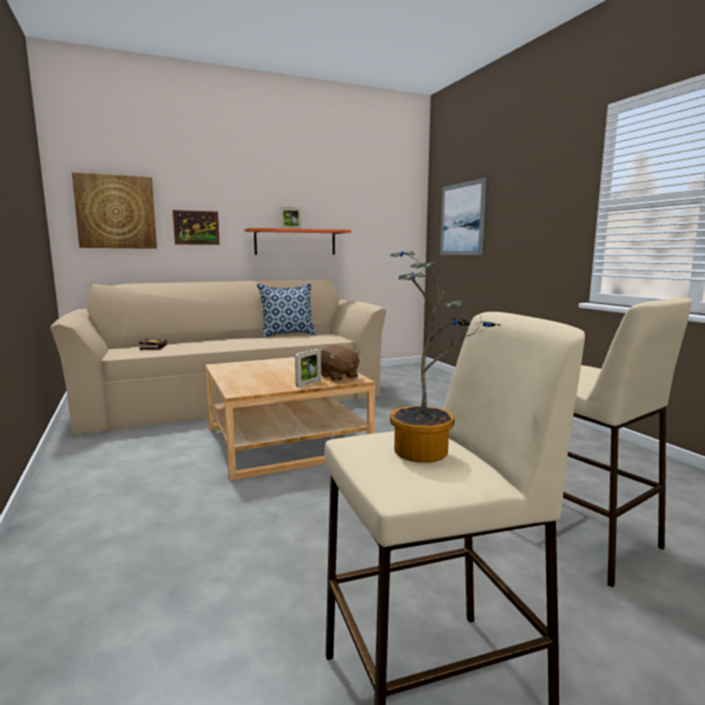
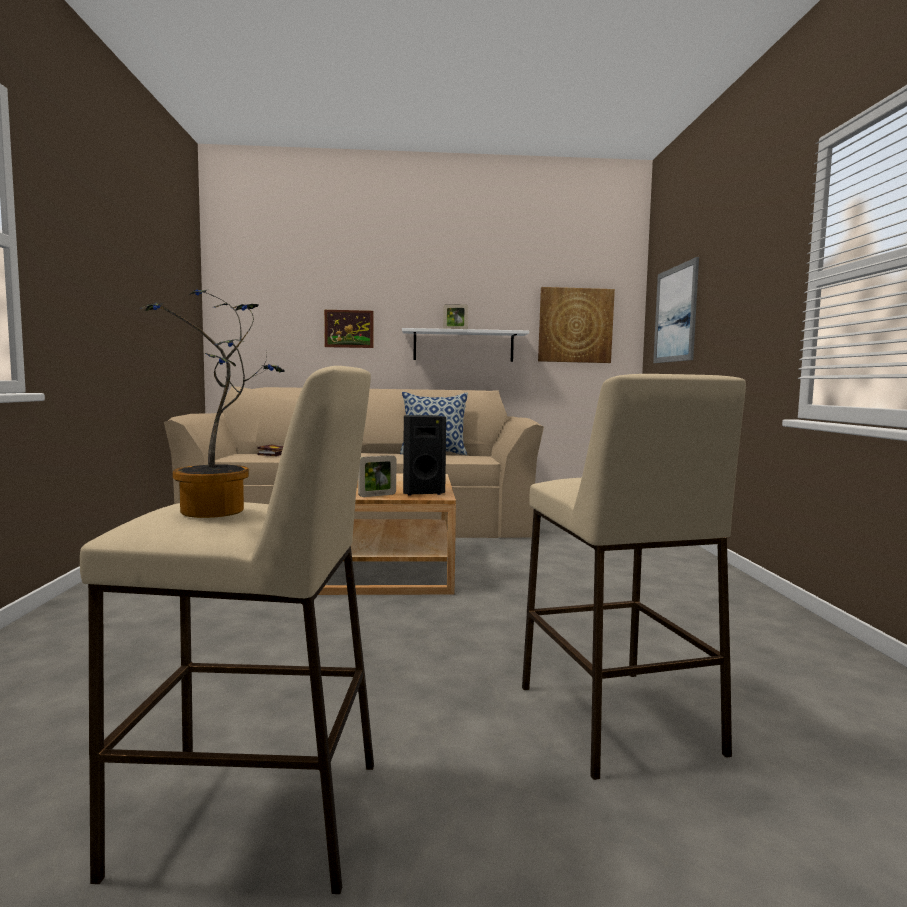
camera: 20 degrees right, 5 degrees down
(116, 212) = (267, 312): picture -> picture (575, 325)
(295, 242) = (463, 346): orange shelf -> white shelf
(338, 377) = (422, 492): brown plush toy -> black speaker

